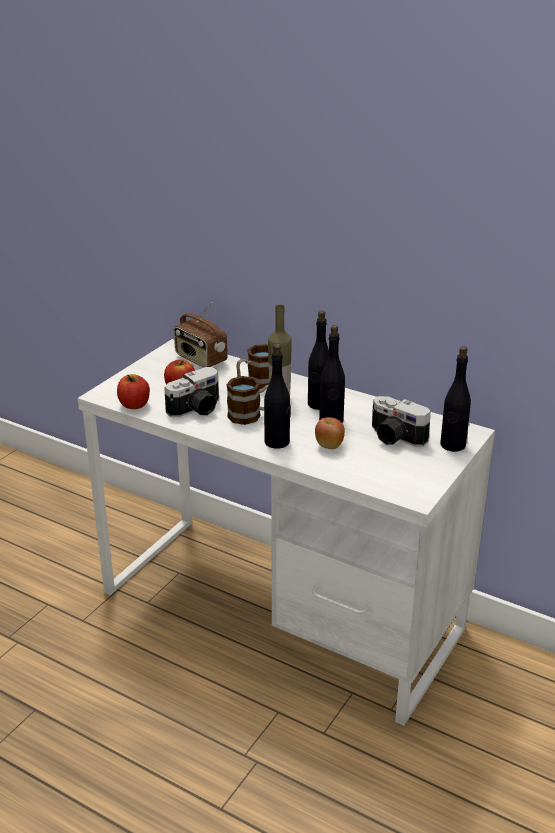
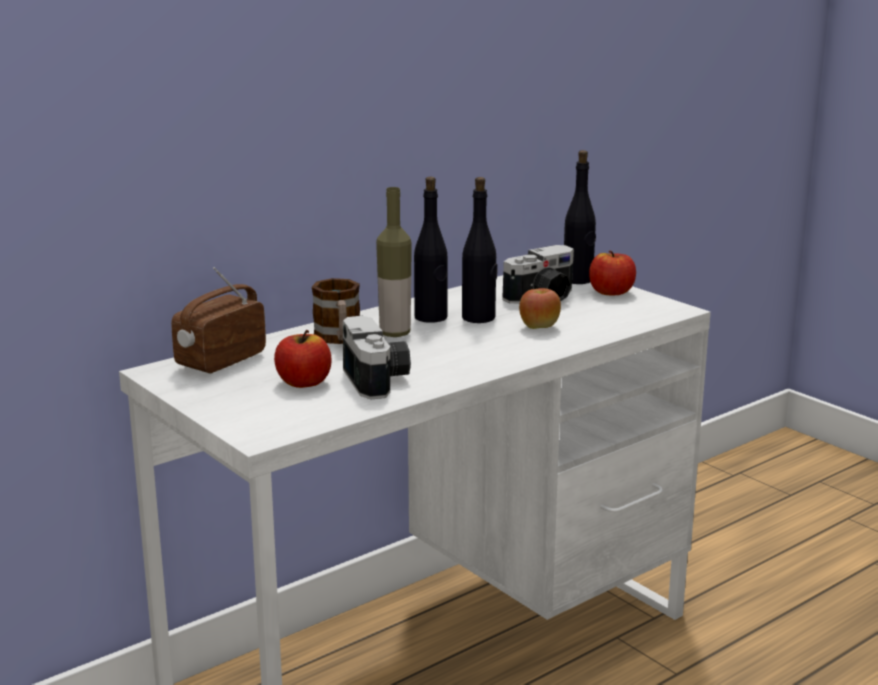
camera: 70 degrees left, 10 degrees down
(134, 405) = (322, 417): apple -> apple (611, 292)
(200, 359) = (220, 360): radio -> radio turned 150 degrees clockwise
(251, 416) = (427, 353): mug -> none
(277, 442) = (510, 349): black bottle -> none

